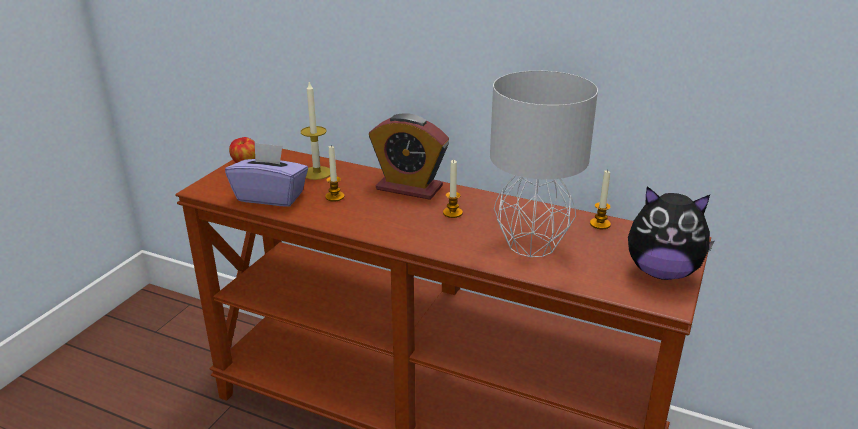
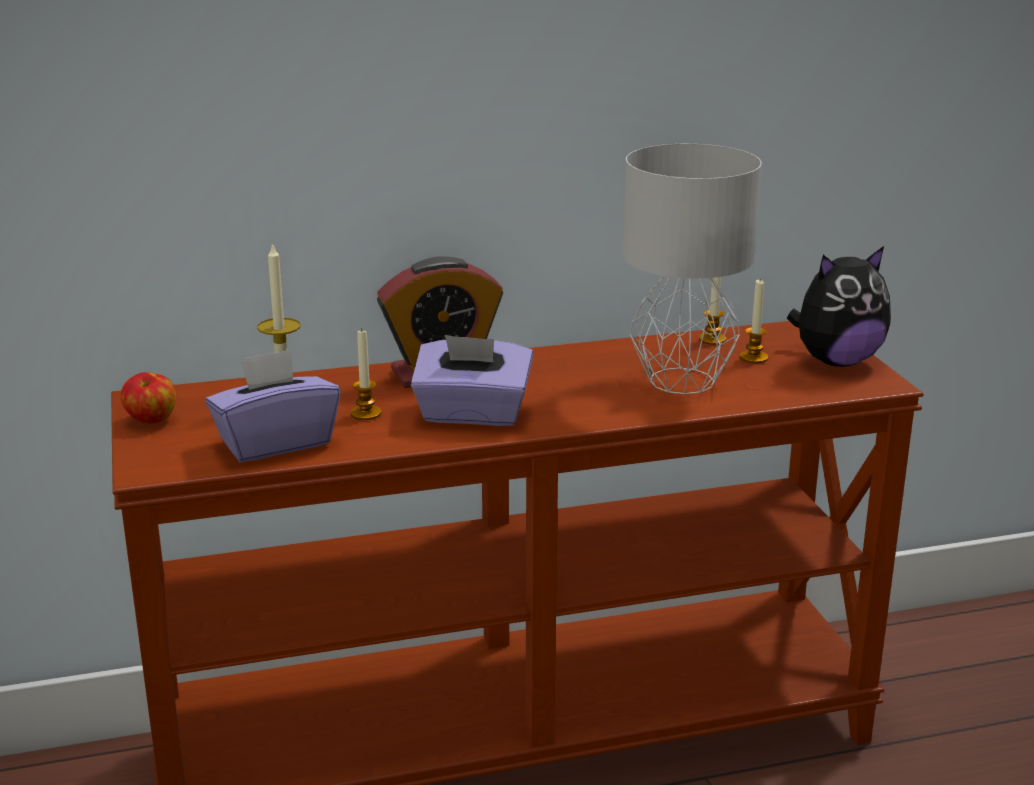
camera: 40 degrees left, 5 degrees down
(382, 218) = (472, 414): none -> purple tissue box
(452, 213) = (544, 381): candle -> candle (753, 358)

